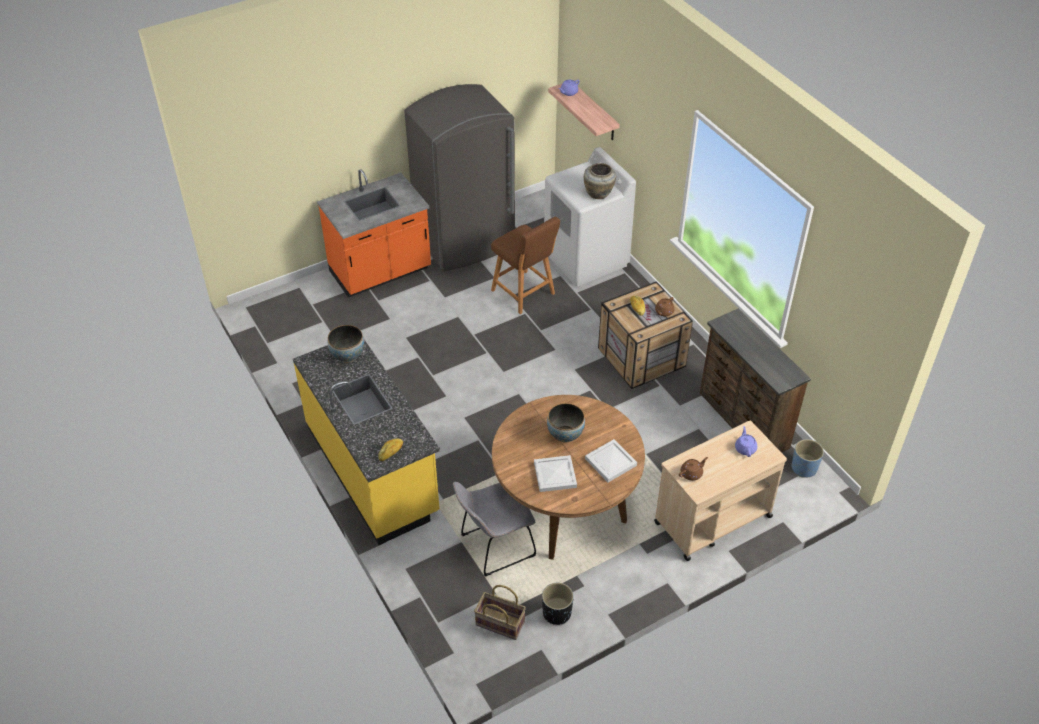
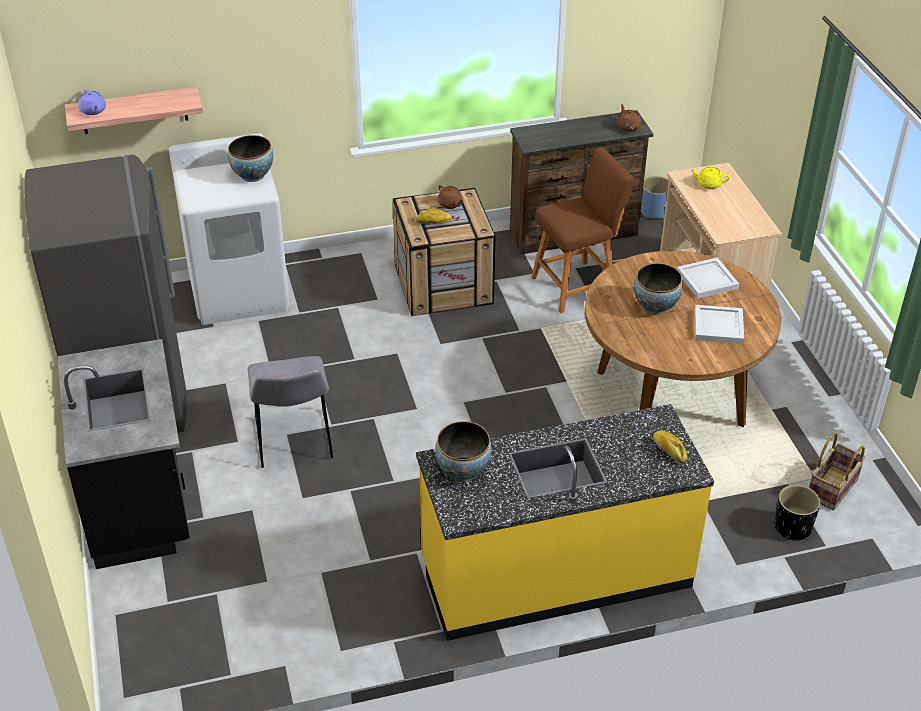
camera: 75 degrees left, 5 degrees down
(380, 272) = (140, 505): orange counter -> black counter
(494, 547) = (716, 472): grey chair -> grey chair (294, 442)
(525, 293) = (275, 360): brown stool -> brown stool (577, 285)
(556, 613) = (823, 437): black planter -> black planter (792, 528)
(599, 194) = (252, 175): beige vase -> bowl
(691, 473) = (737, 226): brown teapot -> brown teapot (628, 126)
(745, 448) = (708, 184): purple teapot -> yellow teapot

